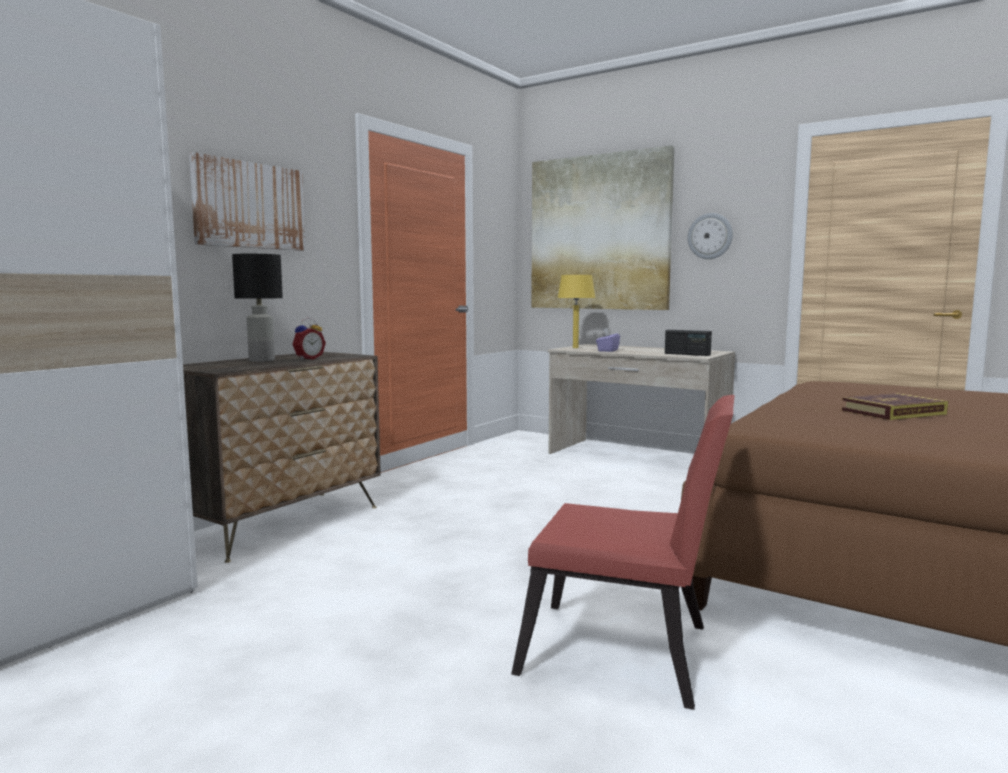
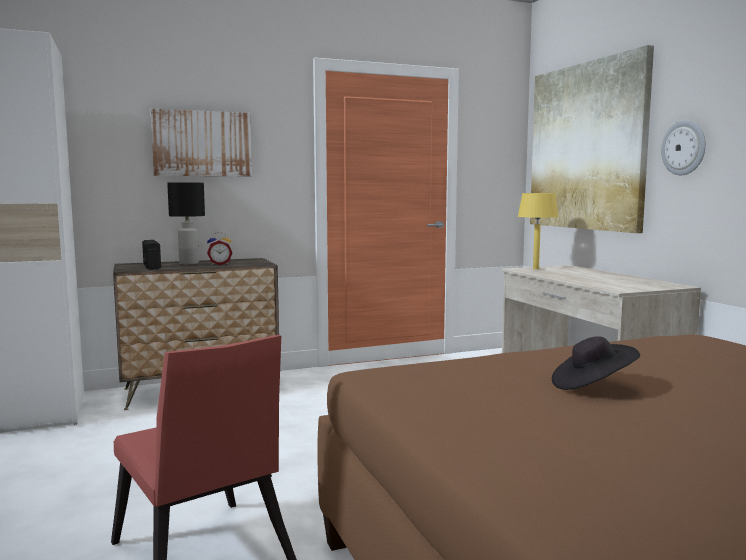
camera: 35 degrees right, 0 degrees up
(607, 350) = (551, 274): purple tissue box -> none
(687, 354) = (618, 286): radio -> radio (151, 267)
(893, 412) = (592, 386): book -> black hat

